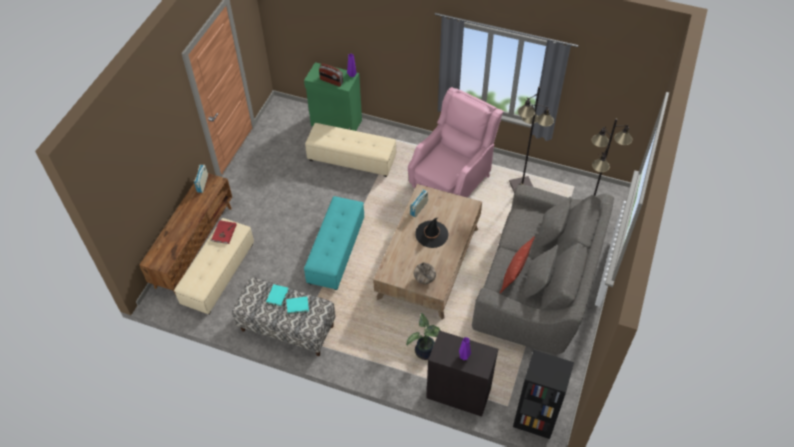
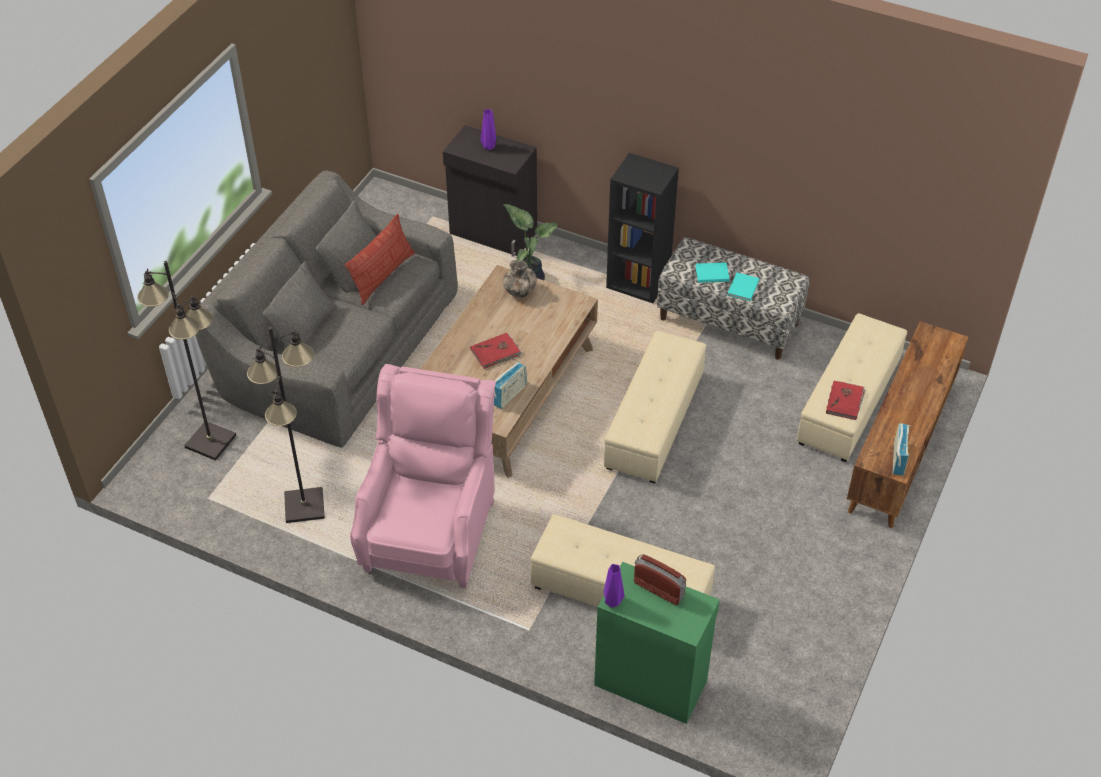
camera: 175 degrees left, 5 degrees down
(336, 251) = (653, 422): turquoise ottoman -> beige ottoman
(431, 234) = (496, 352): black hat -> red book
(452, 179) = (430, 531): pink armchair -> pink armchair turned 150 degrees clockwise
(534, 419) = (402, 202): black bookcase -> black bookcase (639, 282)

